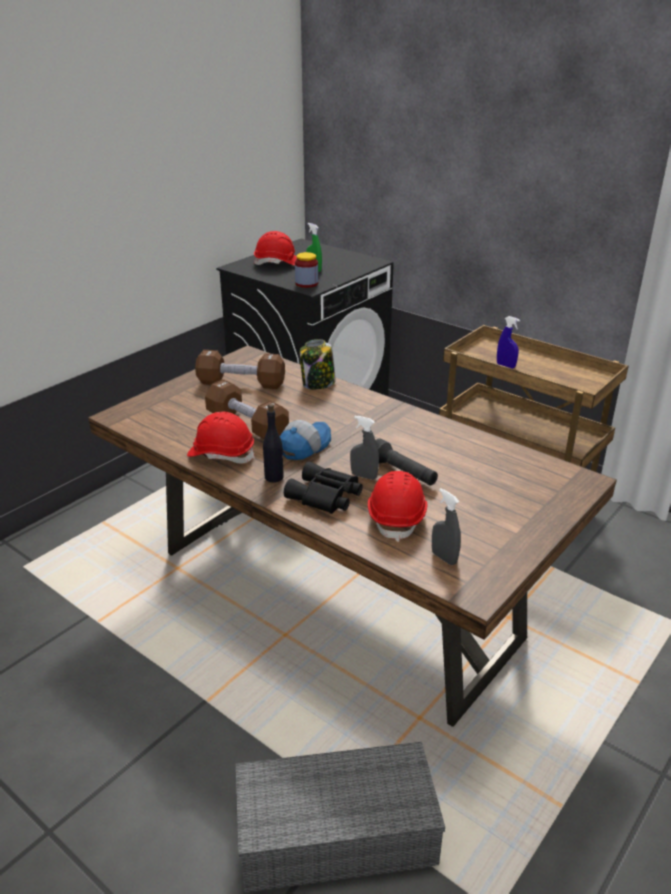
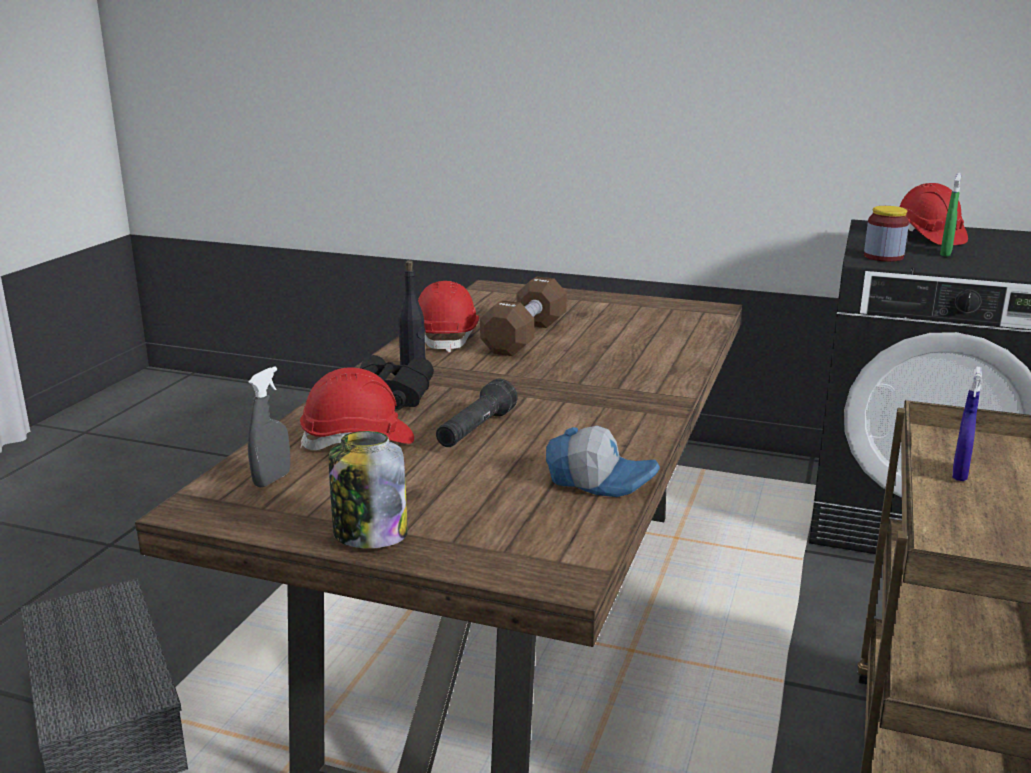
camera: 70 degrees right, 10 degrees down
(241, 383) = (628, 318): brown dumbbell -> none
(304, 446) = (498, 370): cap -> cap (600, 480)
(318, 384) = (679, 352): jar -> jar (369, 534)
(364, 476) = (449, 410): grey spray bottle -> none

